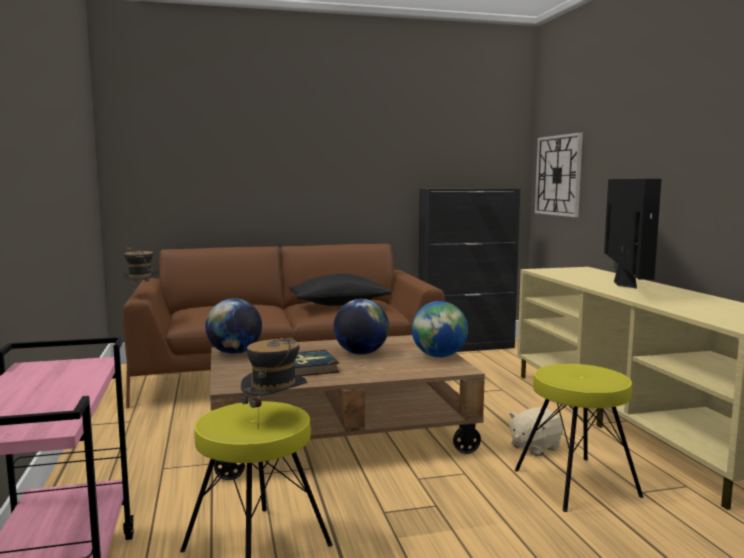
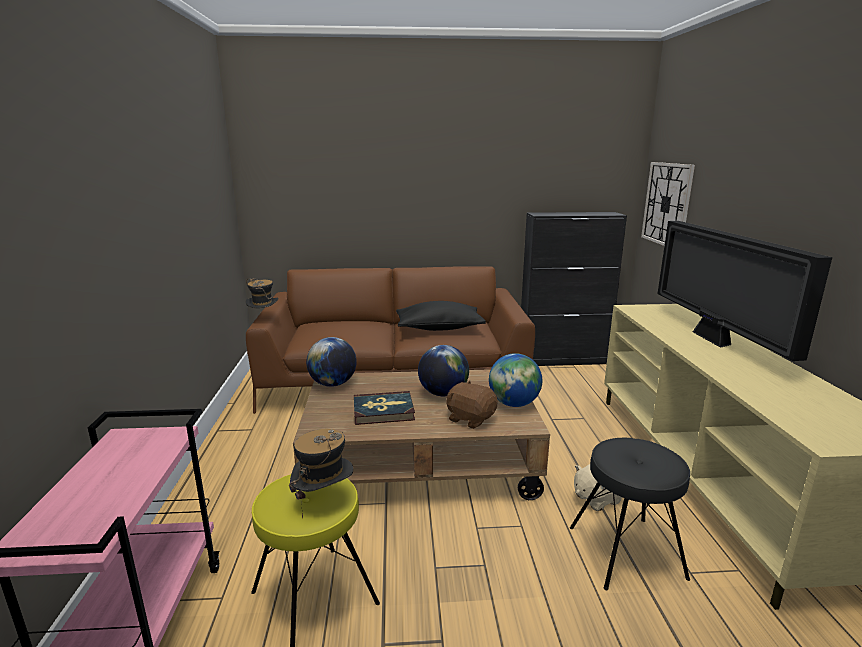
camera: 10 degrees right, 10 degrees up
(398, 368) = (470, 418): none -> brown plush toy
(577, 483) = (627, 552): yellow stool -> black stool
(625, 284) = (713, 340): television -> television turned 150 degrees clockwise

